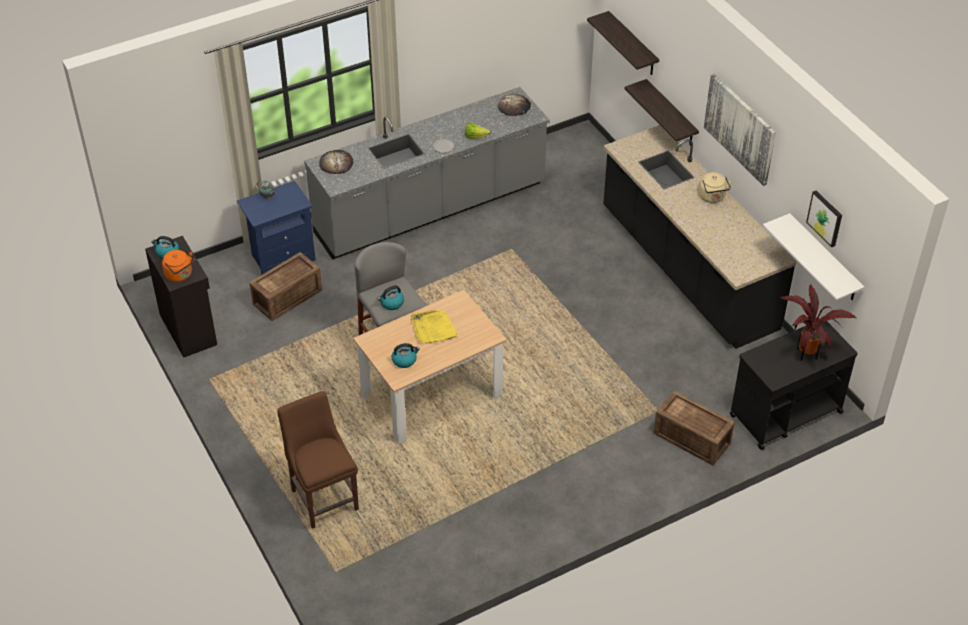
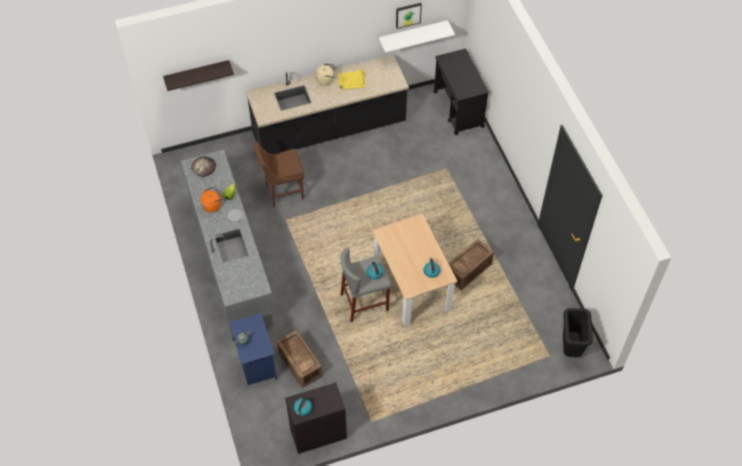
camera: 80 degrees left, 10 degrees up
(180, 275) = (329, 400): orange kettle -> orange kettle (212, 205)
(323, 497) = (489, 357): brown chair -> brown chair (282, 191)
(336, 163) = (235, 285): bread -> none
(352, 599) = (570, 348): none -> black trash can
(433, 328) = (405, 251): yellow tray -> yellow tray (351, 81)
(671, 114) = (252, 78): shelf -> none
(692, 440) = (471, 157): crate -> crate (469, 270)
(740, 128) = (321, 32): picture -> none
(807, 352) = (461, 69): potted plant -> none

